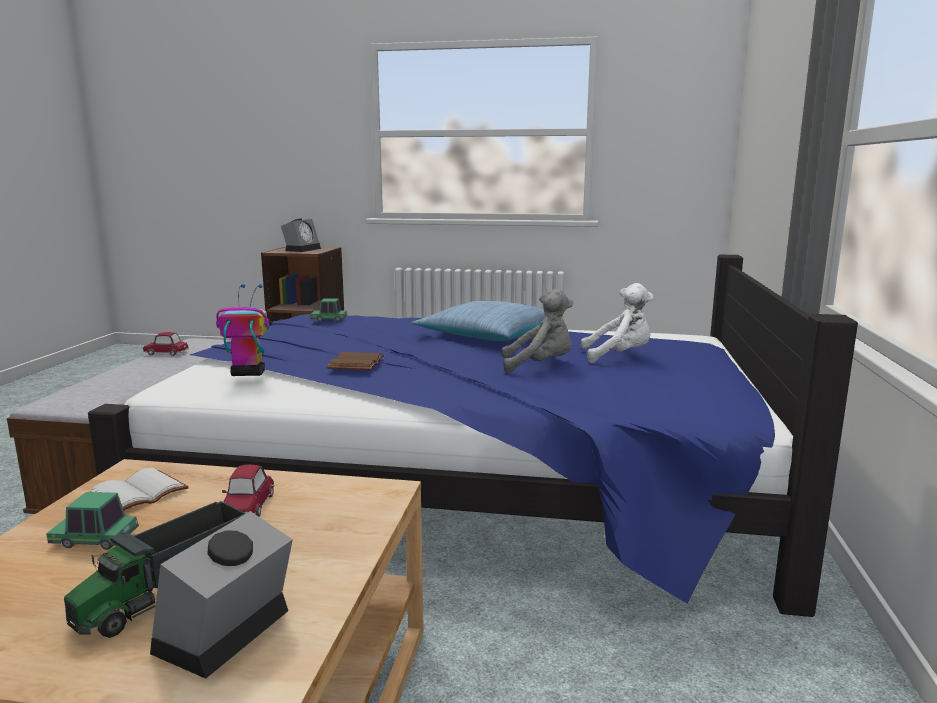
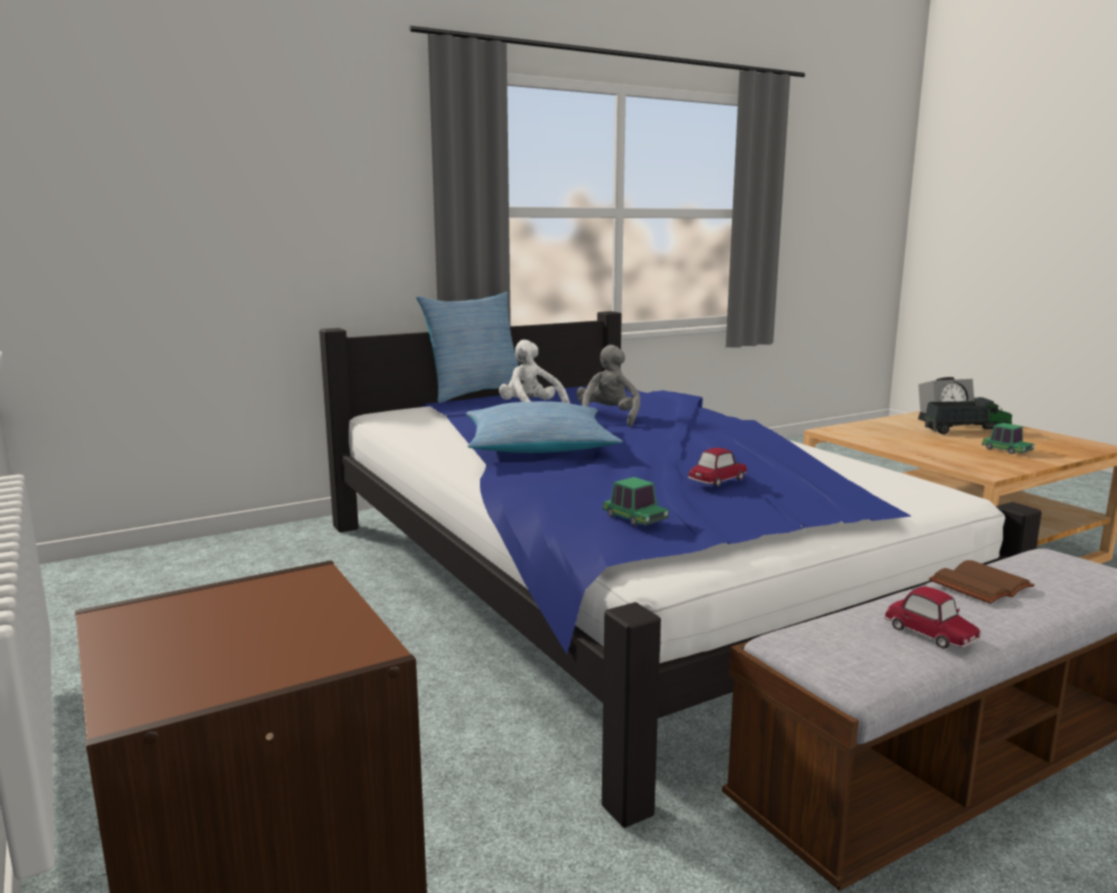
camera: 130 degrees left, 0 degrees up
(138, 495) = (982, 460): white book -> none
(247, 374) = (860, 471): toy robot -> none
(247, 506) = (914, 442): toy car -> toy car (718, 479)
(302, 249) = (234, 632): alarm clock -> none
(355, 363) = (748, 448): brown book -> brown book (982, 586)
(539, 366) = (608, 418): grey plush toy -> grey plush toy turned 45 degrees clockwise
(743, 360) = (474, 393): none -> pillow

